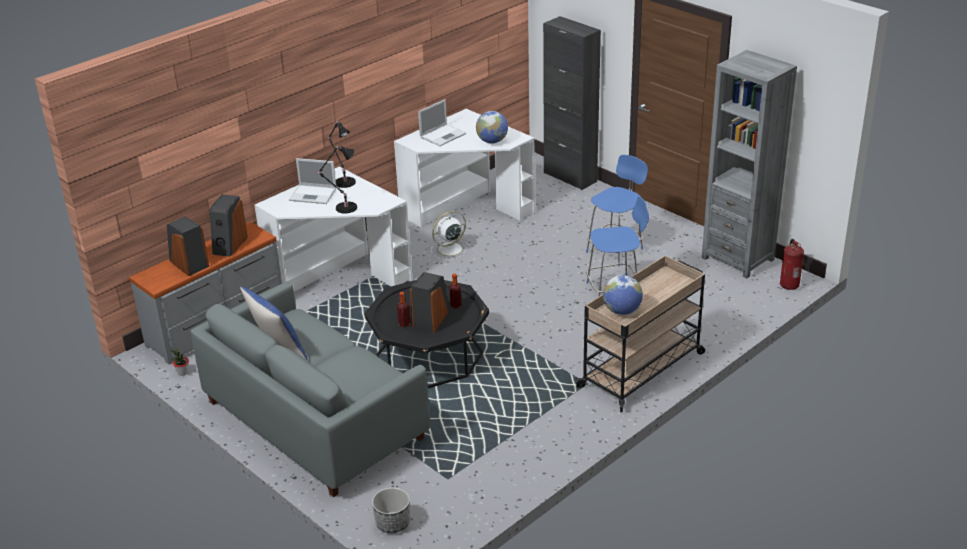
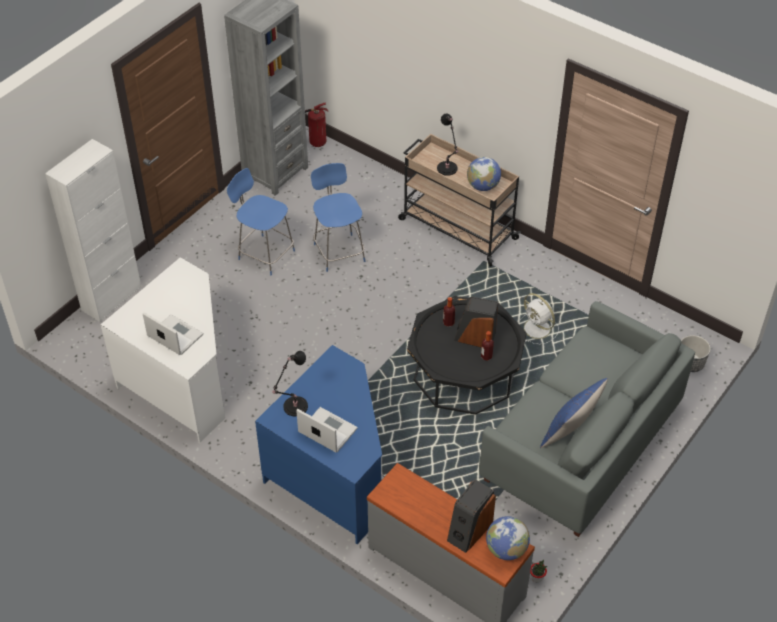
camera: 100 degrees left, 15 degrees up
(229, 245) = (423, 502): speaker -> none
(314, 194) = (326, 430): laptop -> laptop turned 60 degrees counterclockwise
(339, 275) = (333, 475): white desk -> blue desk
(344, 208) = (354, 395): black table lamp -> black table lamp (447, 169)
(449, 249) = (273, 385): white fan -> white fan (538, 329)
(492, 141) = (190, 290): globe -> globe (506, 549)
(570, 177) = (111, 298): black cabinet -> white cabinet

